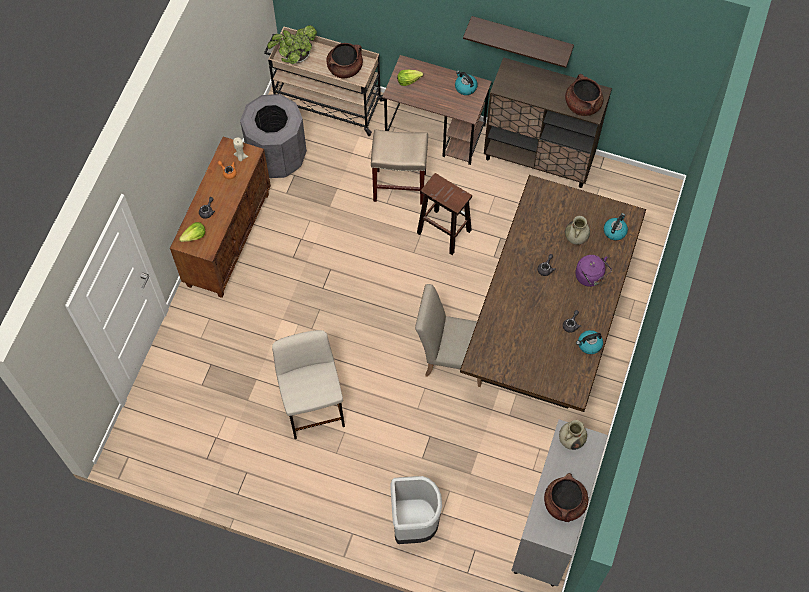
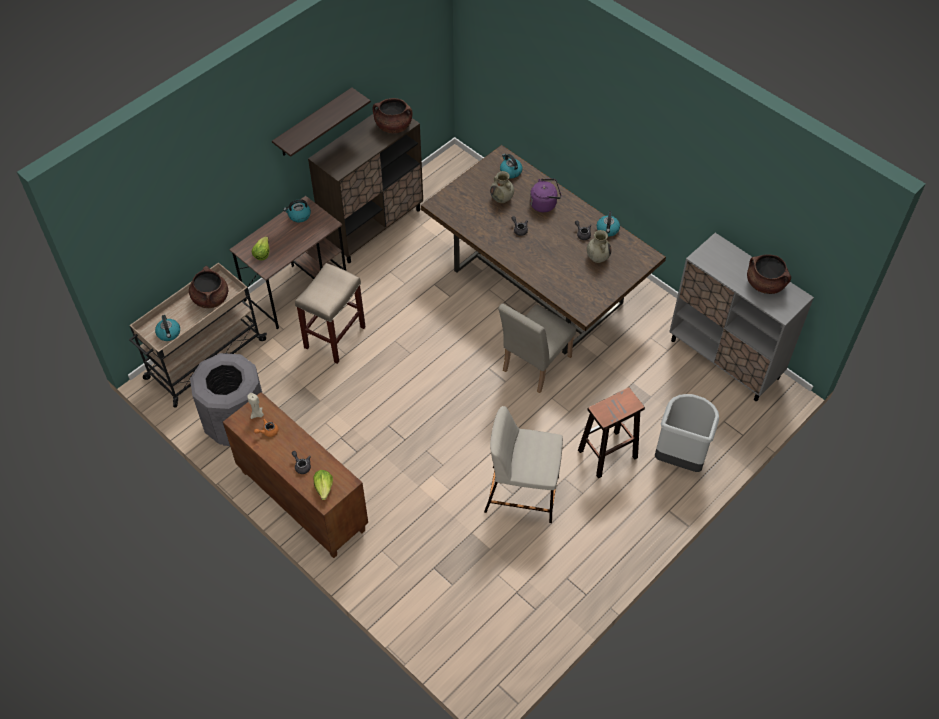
camera: 65 degrees left, 10 degrees down
(295, 58) = (169, 333): potted plant -> kettle
(443, 231) = (402, 323): brown stool -> brown stool (607, 454)
(571, 439) = (709, 257): beige vase -> beige vase (597, 257)

